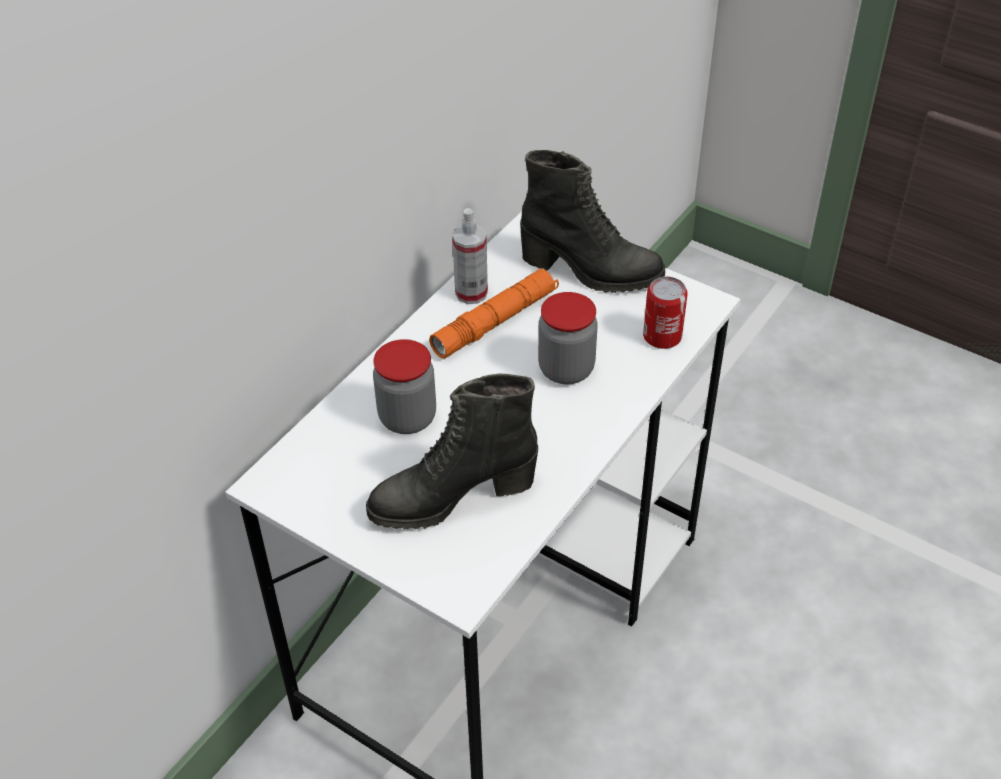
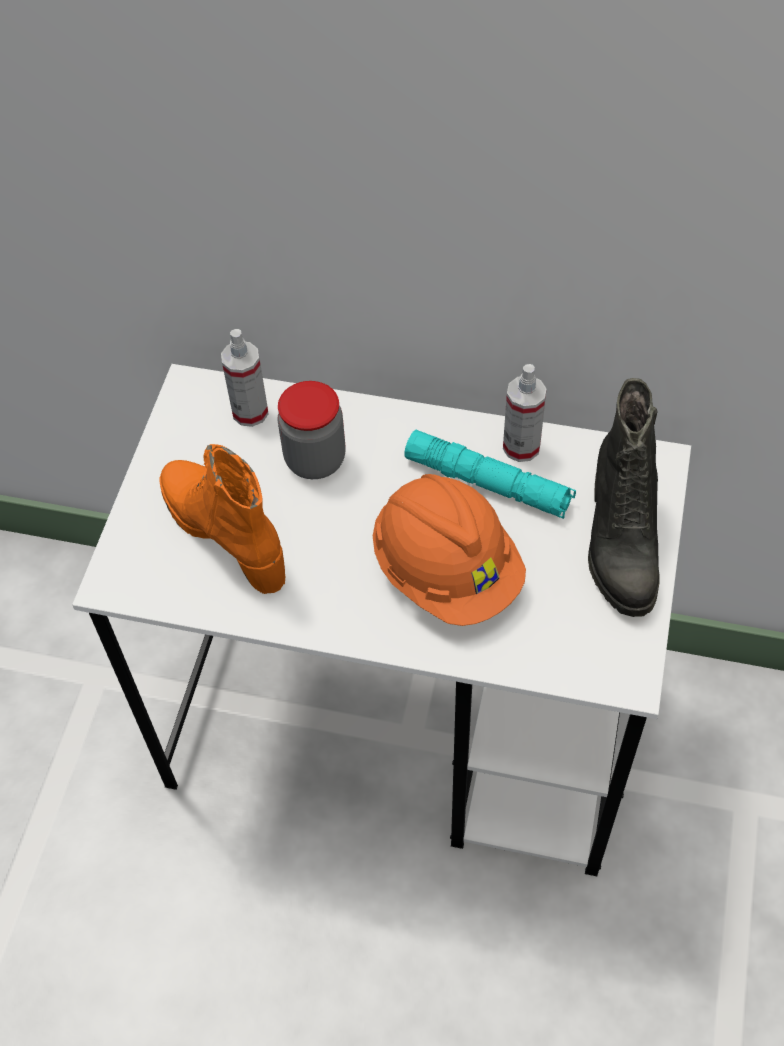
camera: 70 degrees right, 10 degrees up
(325, 448) = (250, 412): none -> spray bottle
(452, 498) = (226, 533): black boot -> orange boot
(495, 321) = (488, 483): orange flashlight -> turquoise flashlight
(566, 369) = (446, 571): jar -> orange hard hat
(662, 336) = (545, 648): can -> none

